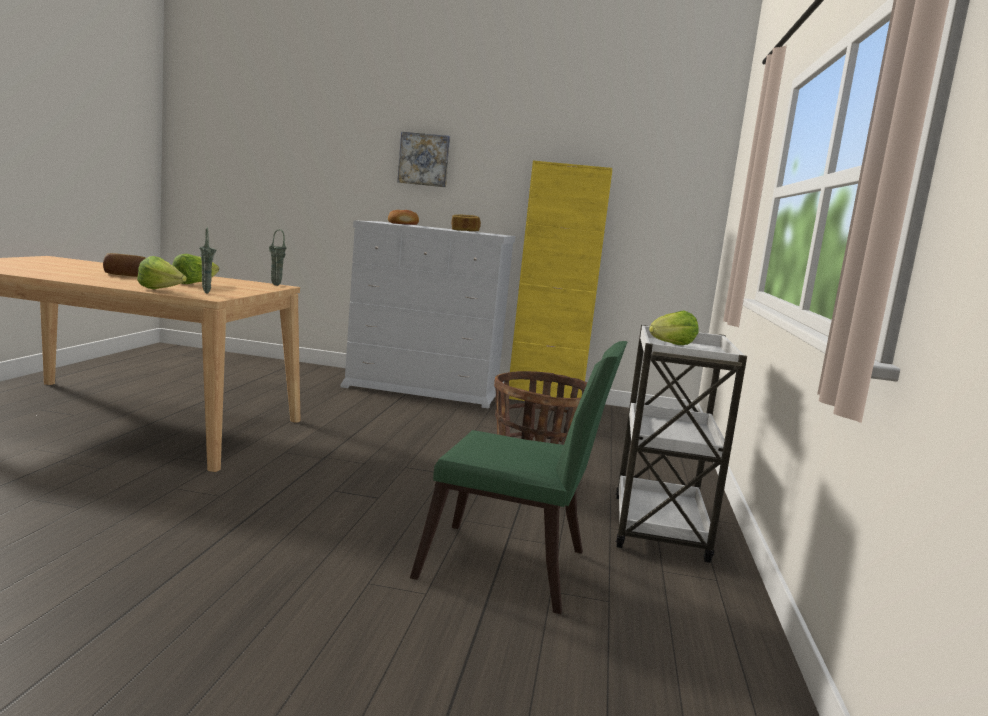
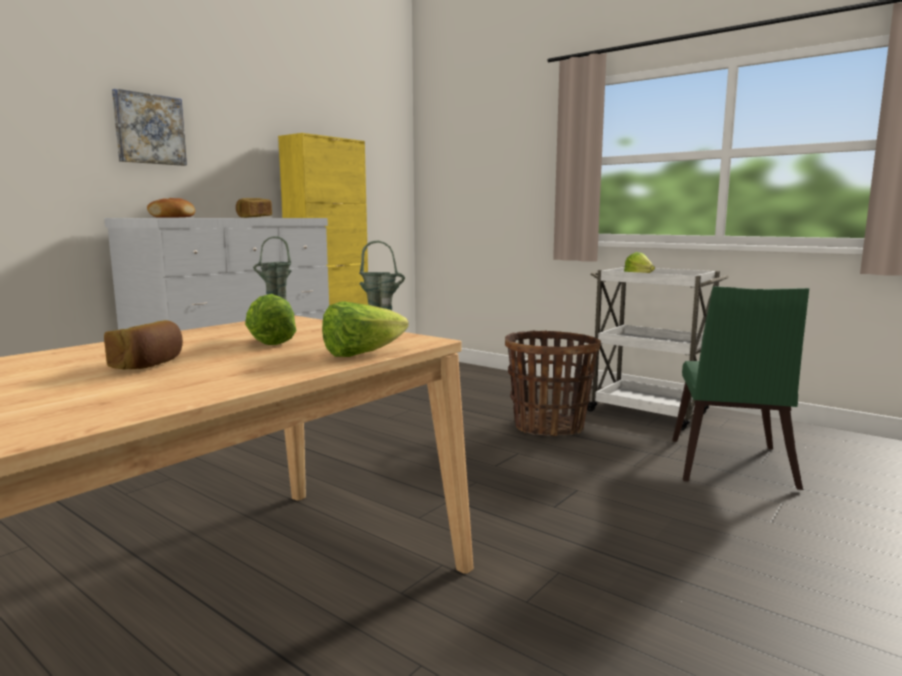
camera: 60 degrees left, 0 degrees up
(513, 570) = (729, 467): green chair -> green chair turned 150 degrees clockwise

